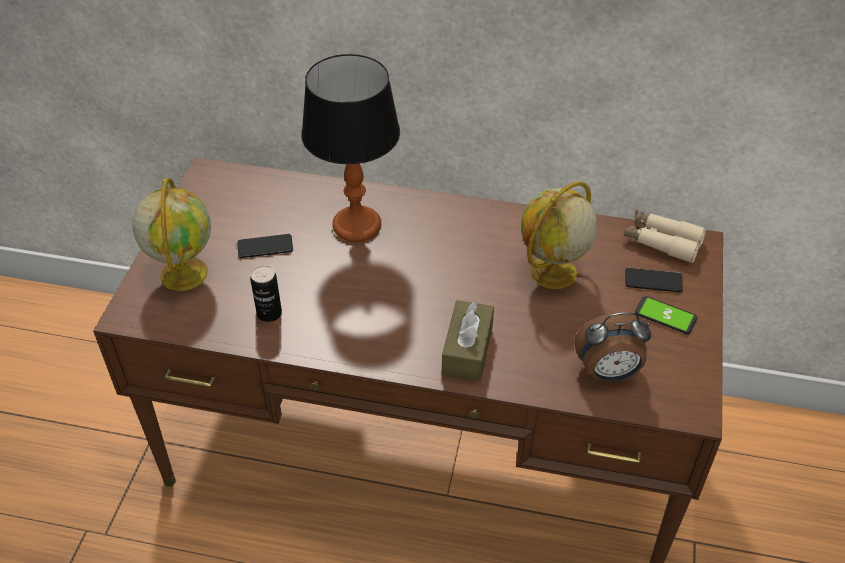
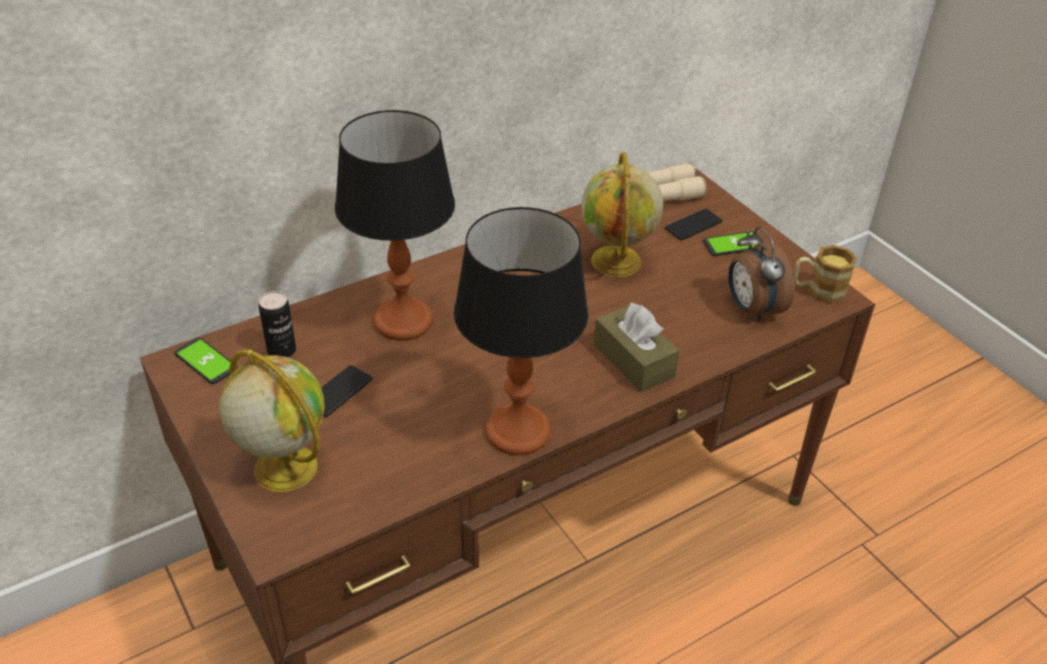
camera: 45 degrees left, 5 degrees down
(221, 181) = (206, 362): none -> phone
(269, 313) = (425, 444): can -> can (281, 350)
(330, 344) = (517, 431): none -> table lamp
(608, 373) = (751, 309): alarm clock -> alarm clock turned 120 degrees clockwise
(685, 396) = (818, 291): none -> mug

